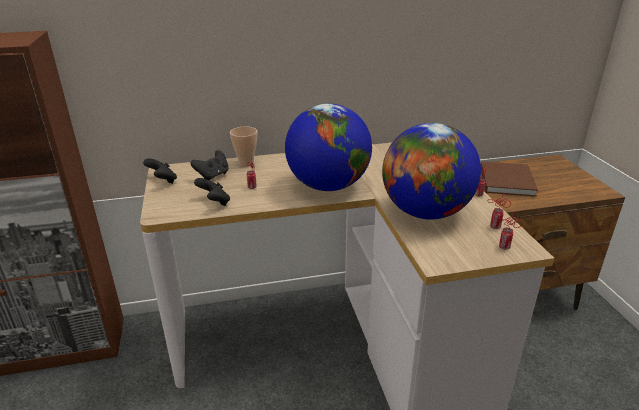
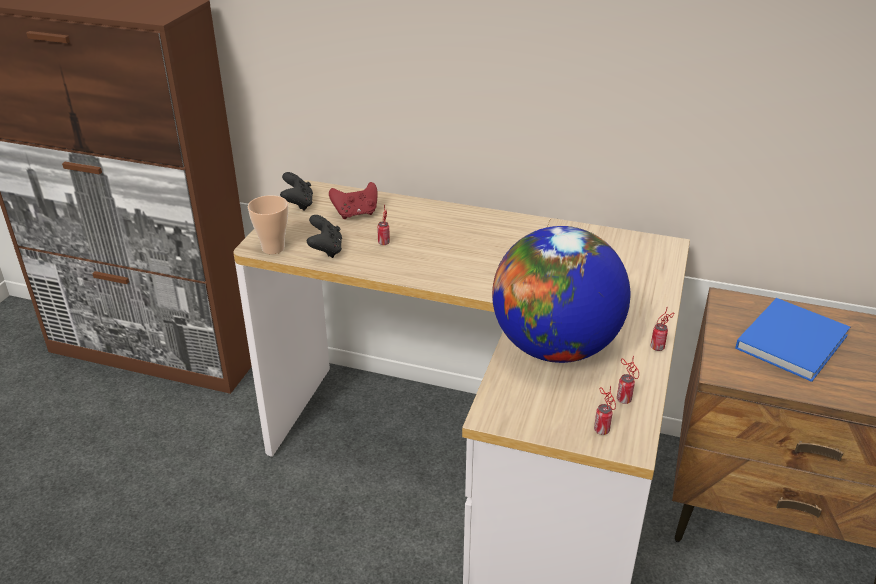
camera: 30 degrees right, 5 degrees up
(213, 176) = (356, 213): black game controller -> red game controller
(246, 163) = (408, 207): cup -> cup (273, 248)
(328, 186) = (473, 269): globe -> none
(506, 180) = (793, 340): brown book -> blue book

